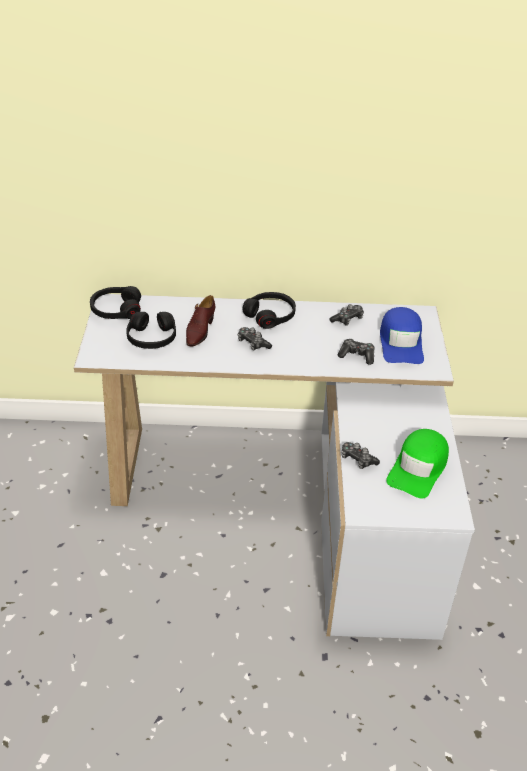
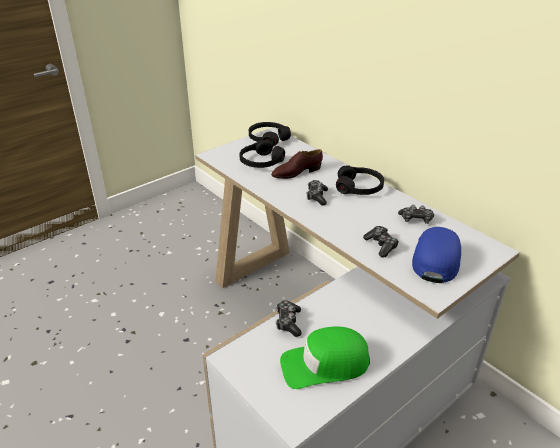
camera: 50 degrees right, 5 degrees down
(401, 343) = (436, 258): blue cap -> blue cap turned 150 degrees clockwise

